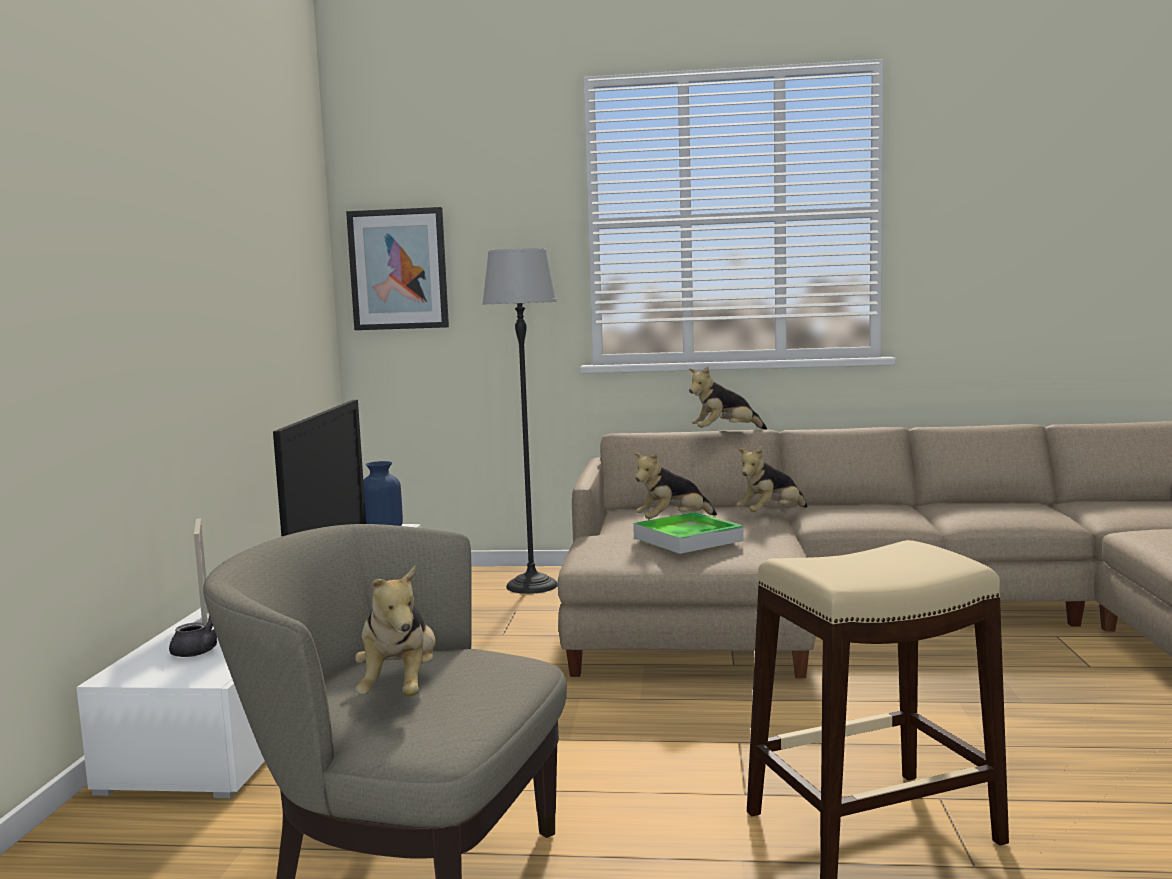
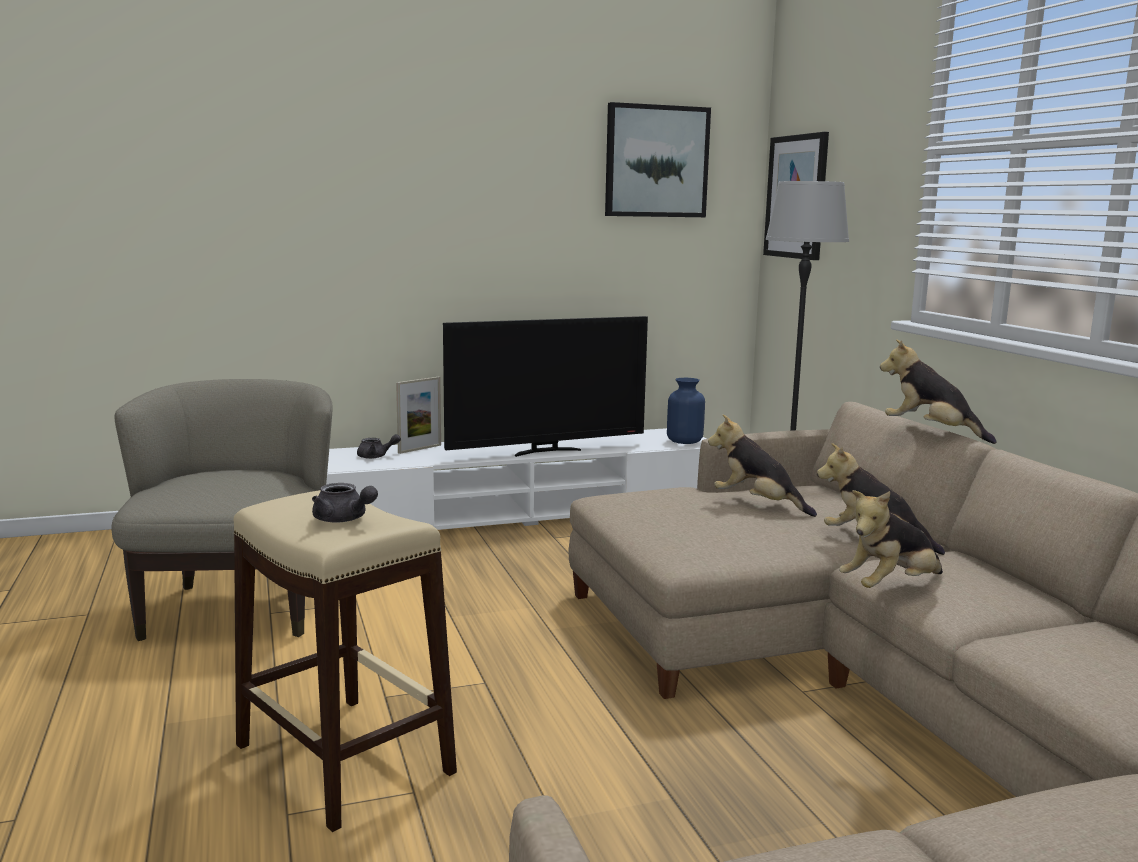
camera: 65 degrees right, 5 degrees up
(281, 231) = (656, 161): none -> picture
(400, 689) = (216, 483): plush toy -> plush toy (890, 587)
(687, 539) = (692, 515): tray -> none
(892, 559) = (344, 520): none -> grey teapot

